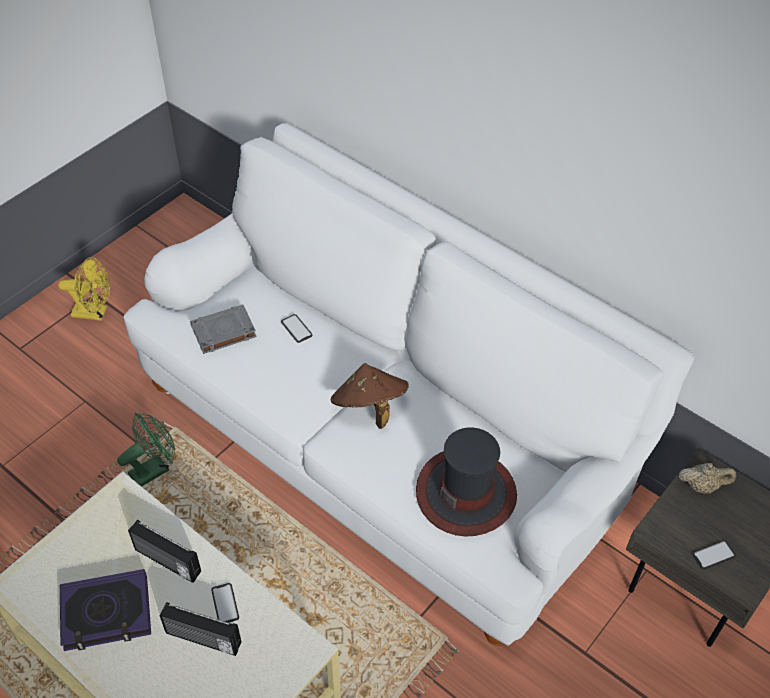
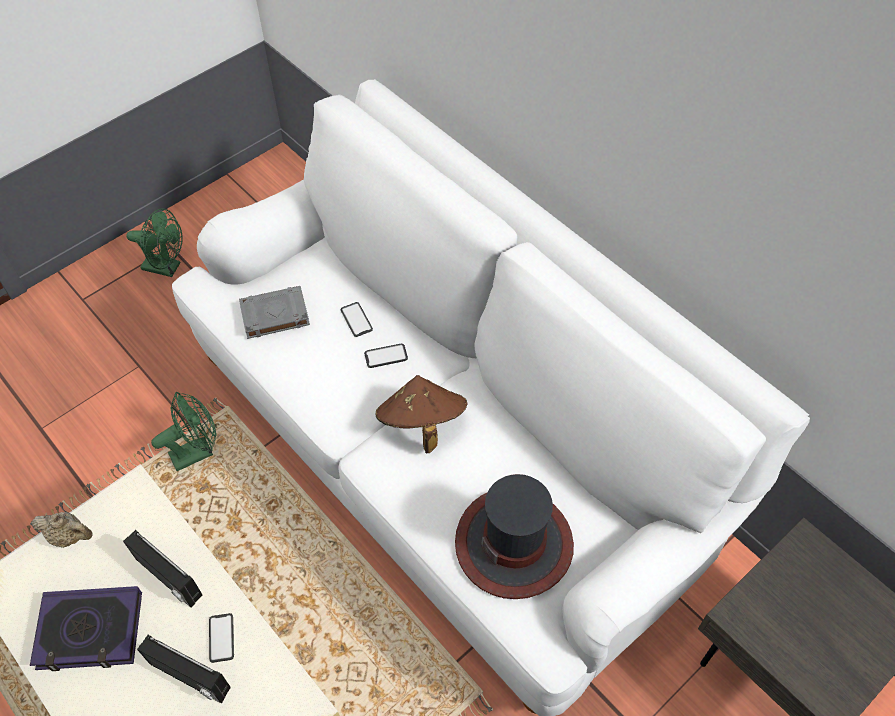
camera: 10 degrees right, 5 degrees up
(95, 313) = (167, 267): yellow fan -> green fan
(702, 486) = (800, 567): beige teapot -> beige teapot (70, 536)
(713, 555) = (801, 657): phone -> phone (386, 356)

